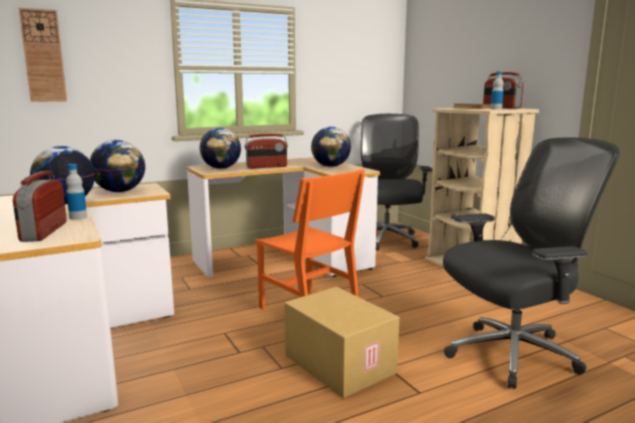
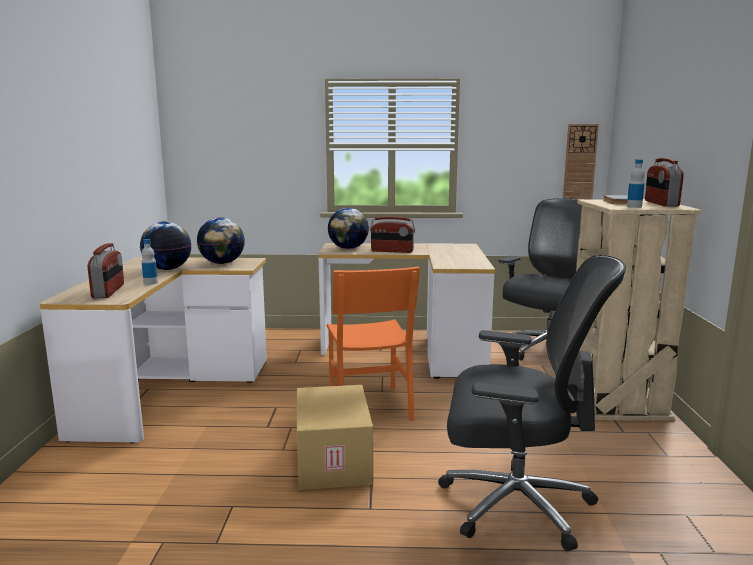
camera: 30 degrees right, 0 degrees up
(43, 56) = (214, 137): wall clock -> wall clock (580, 164)
(43, 232) = (109, 291): radio -> radio turned 150 degrees clockwise
(330, 166) = (456, 257): globe -> none

